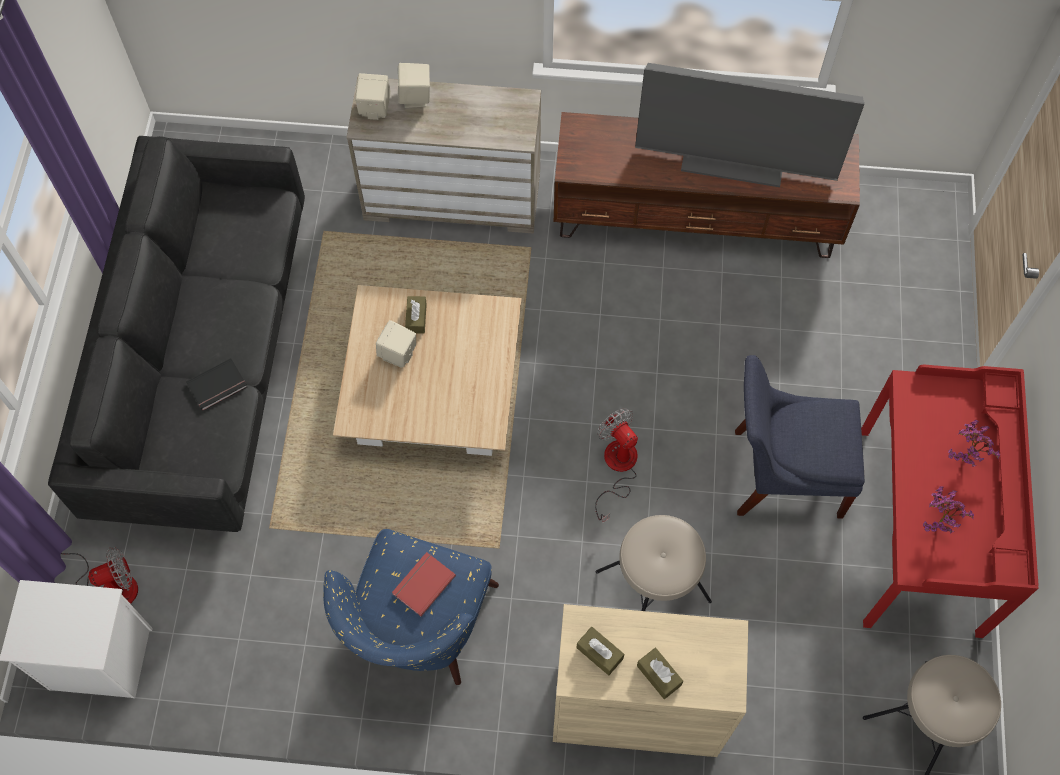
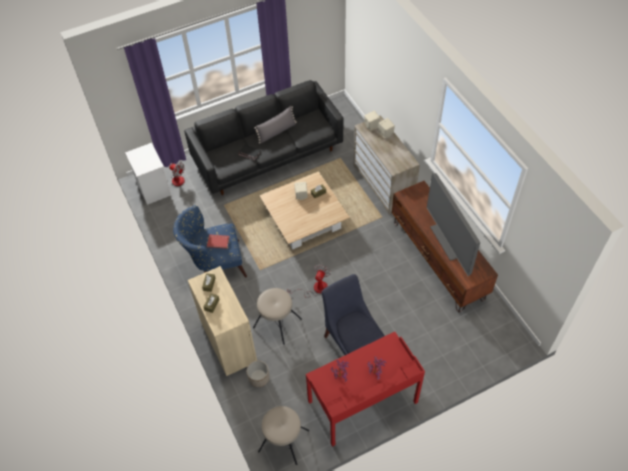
camera: 60 degrees right, 10 degrees down
(201, 297) = (277, 132): none -> grey pillow
(759, 692) = (259, 378): none -> planter

